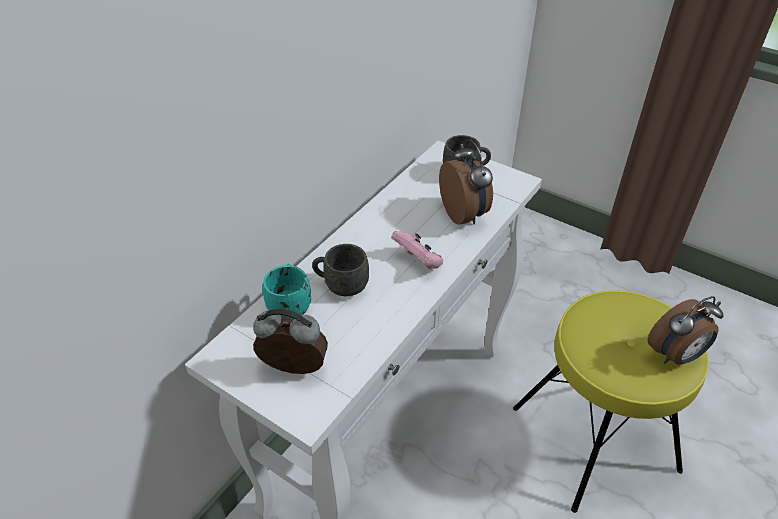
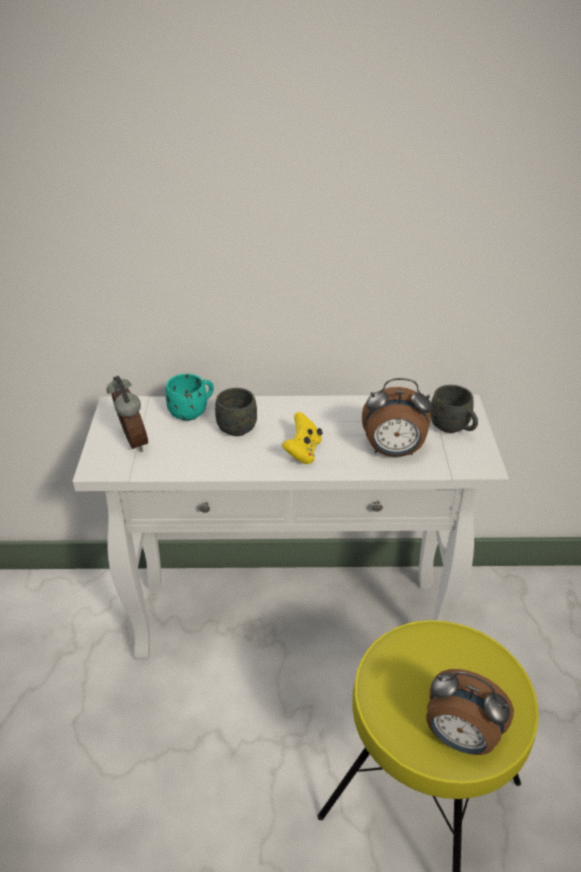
camera: 55 degrees right, 5 degrees down
(418, 262) = (303, 451): pink game controller -> yellow game controller
(465, 214) = (393, 452): alarm clock -> alarm clock turned 60 degrees clockwise

